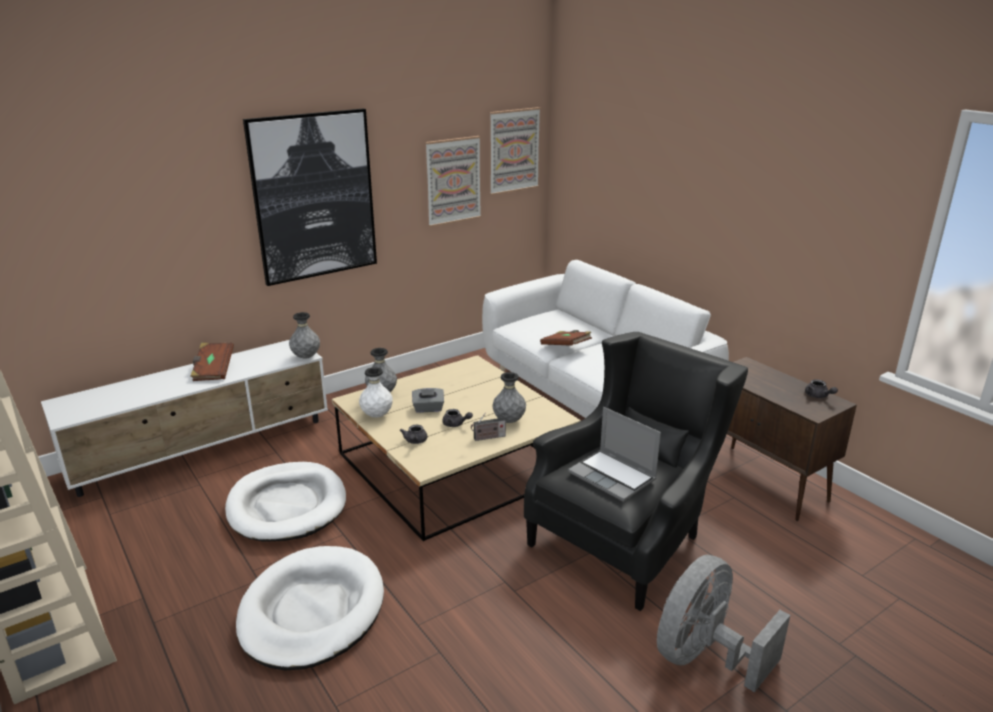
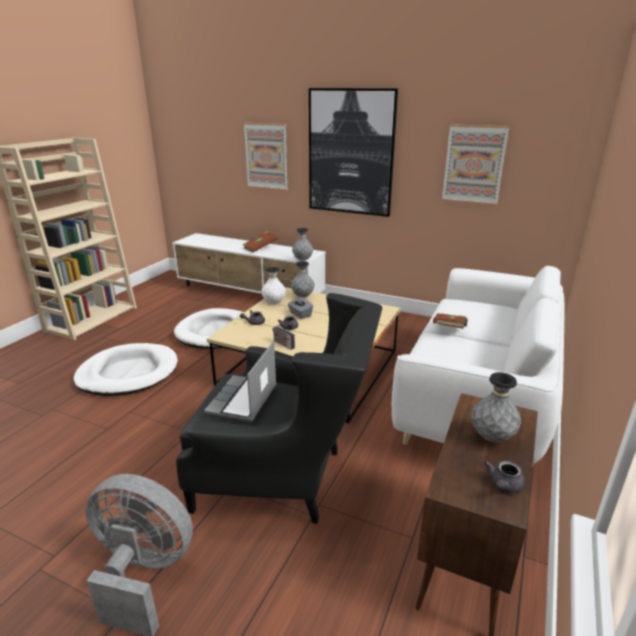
camera: 60 degrees right, 0 degrees up
(509, 421) = (315, 345): grey vase -> grey vase (491, 437)
(514, 150) = (551, 148): picture -> picture (266, 156)

